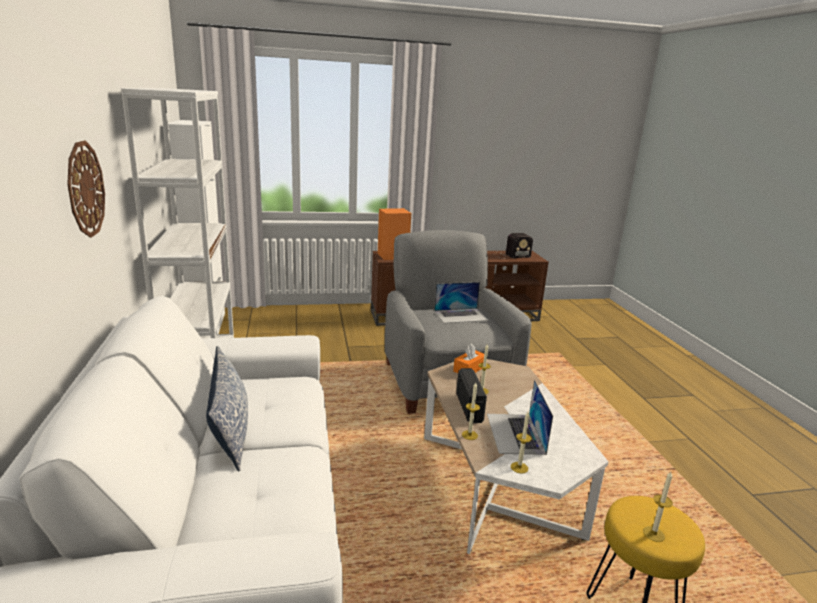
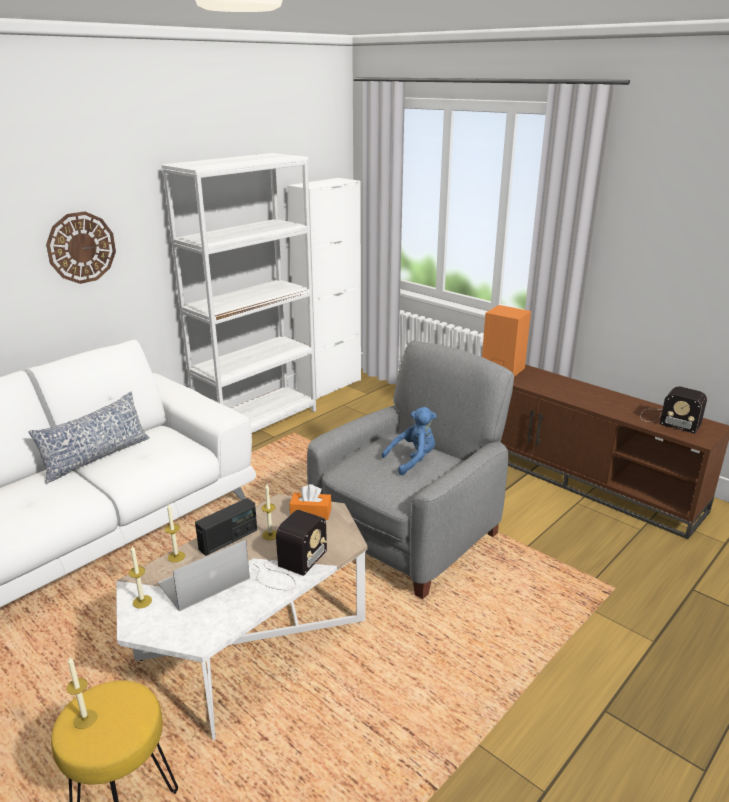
camera: 55 degrees right, 5 degrees up
(461, 315) = (413, 460): laptop -> blue plush toy
(529, 397) = (290, 567): none -> radio

